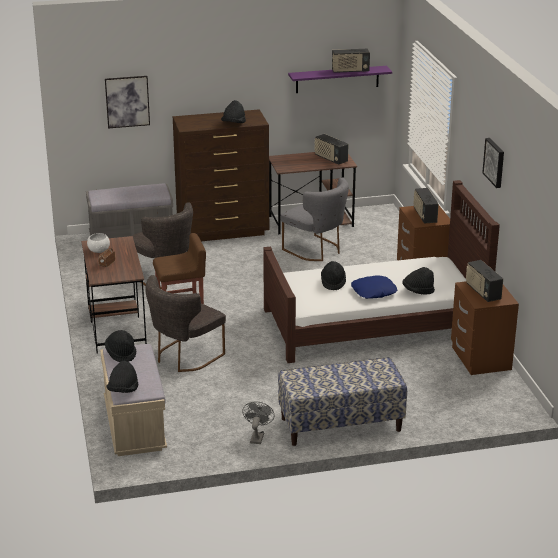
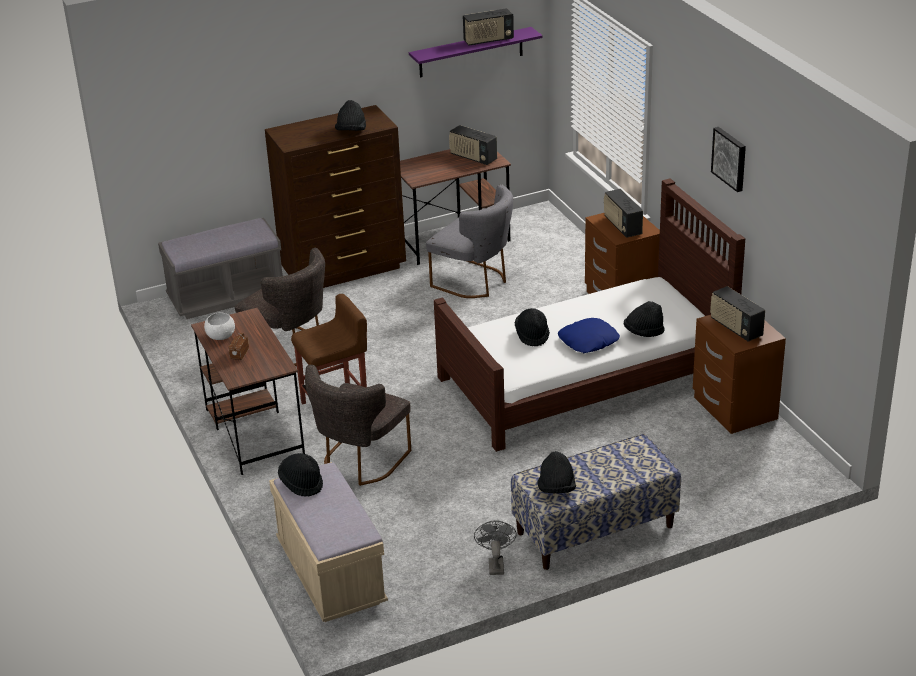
camera: 10 degrees left, 5 degrees up
(123, 390) = (325, 538): black hat -> black hat (556, 488)
(127, 101) = (203, 117): picture -> none

